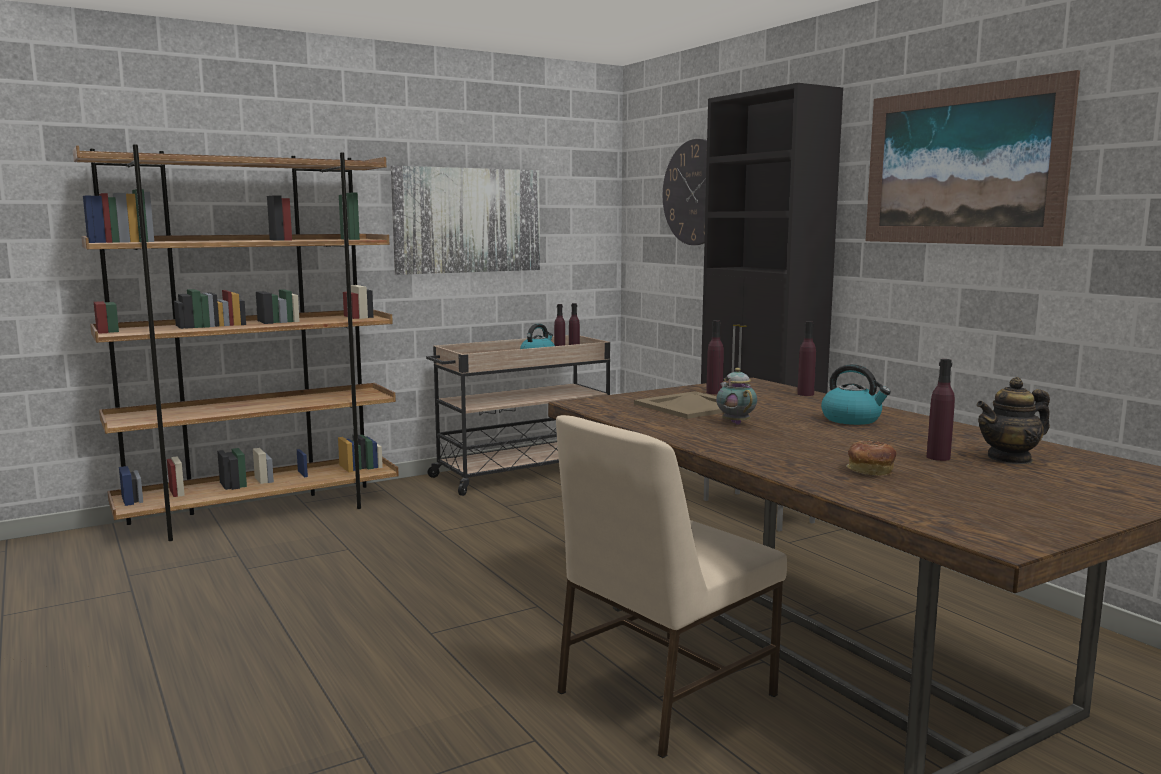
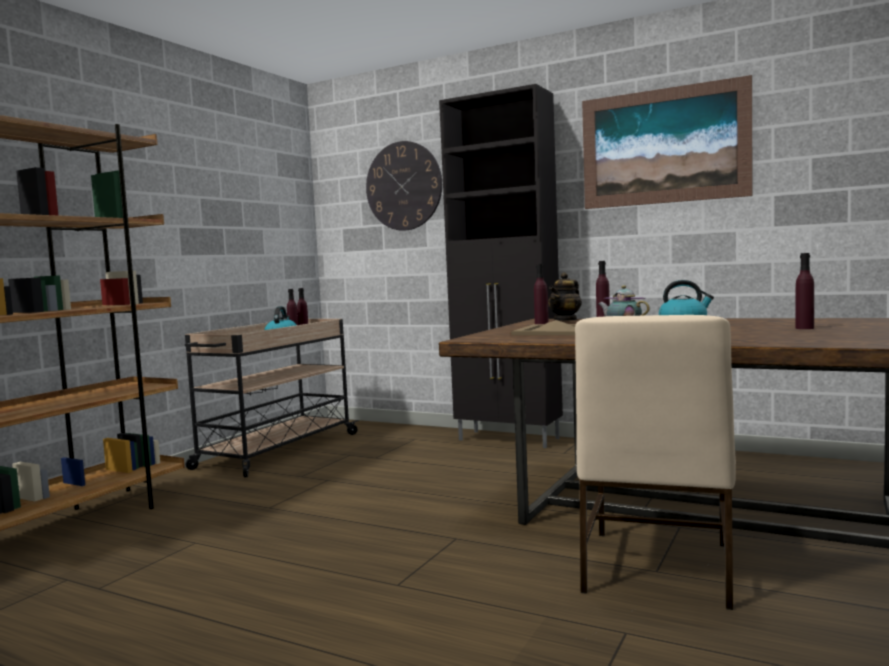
camera: 30 degrees left, 5 degrees down
(468, 220) = (201, 211): picture -> none
(870, 471) = (800, 336): bread -> none
(1010, 459) = (838, 324): teapot -> teapot (565, 319)

